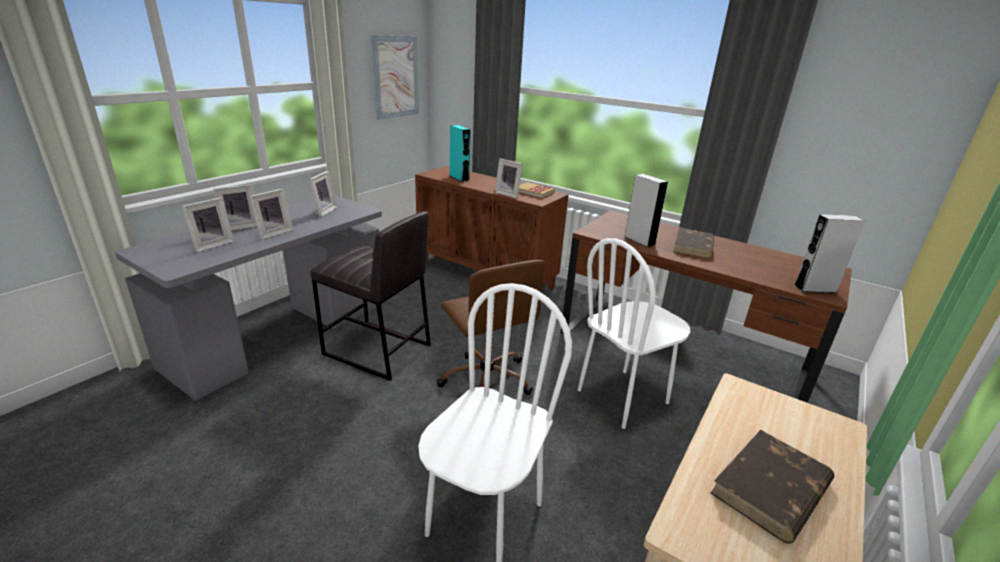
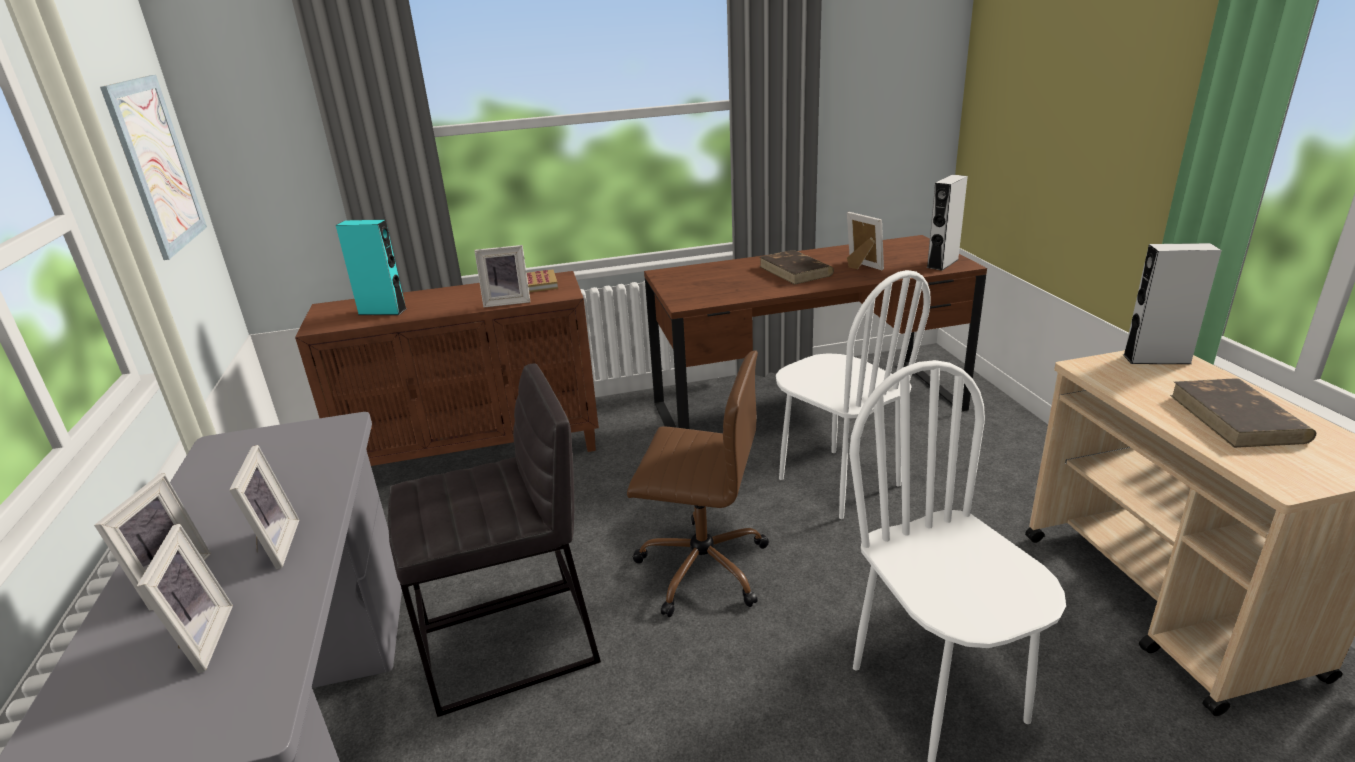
camera: 45 degrees left, 0 degrees up
(323, 211) = (270, 466): picture frame -> picture frame (861, 267)
(623, 397) = (838, 482): white chair -> white chair turned 45 degrees counterclockwise
(639, 240) = (745, 288): grey speaker -> grey speaker (1156, 359)

